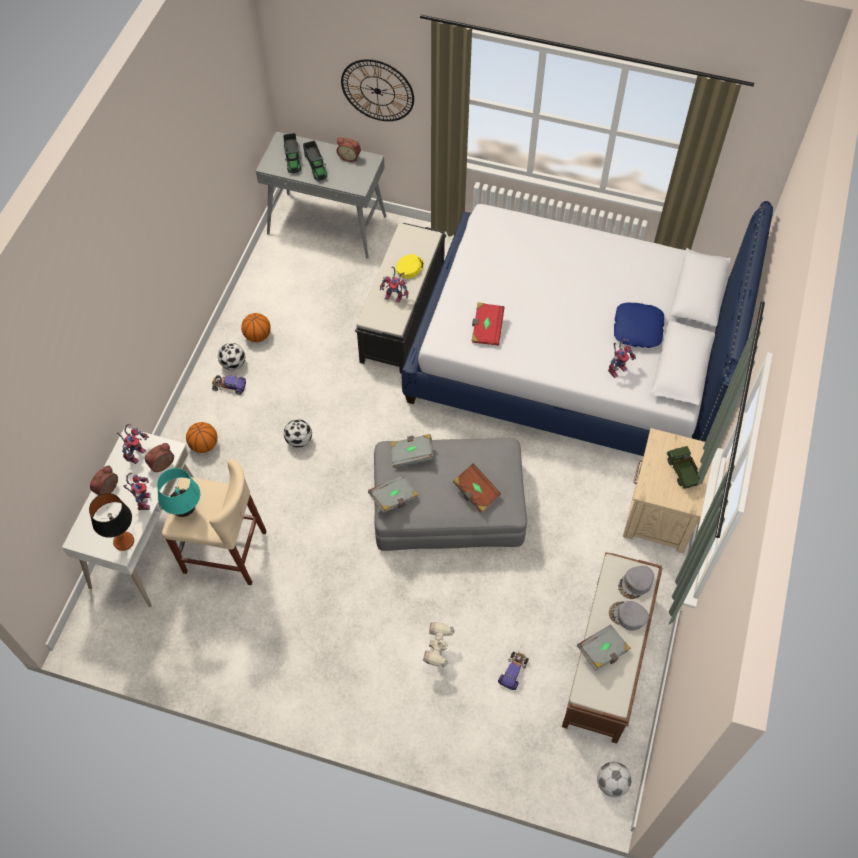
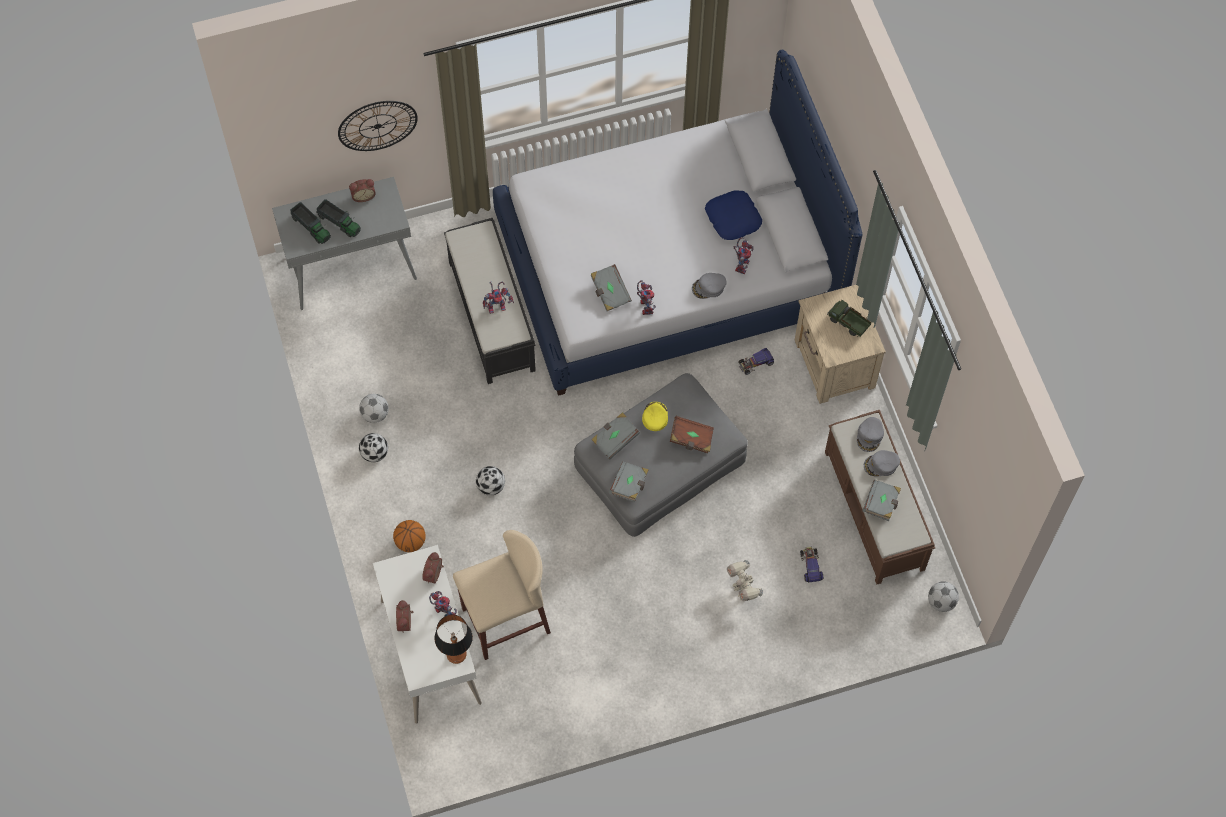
camera: 35 degrees left, 5 degrees up
(136, 452) = (402, 578): toy robot -> toy robot (644, 306)
(184, 510) = (483, 599): turquoise table lamp -> none
(229, 386) = (388, 476): toy car -> toy car (755, 363)
(257, 336) = (375, 414): basketball -> football
(409, 267) = (488, 271): yellow cap -> yellow cap (655, 417)
(486, 329) = (610, 292): red book -> grey book
(574, 371) = (709, 287): none -> grey cap

